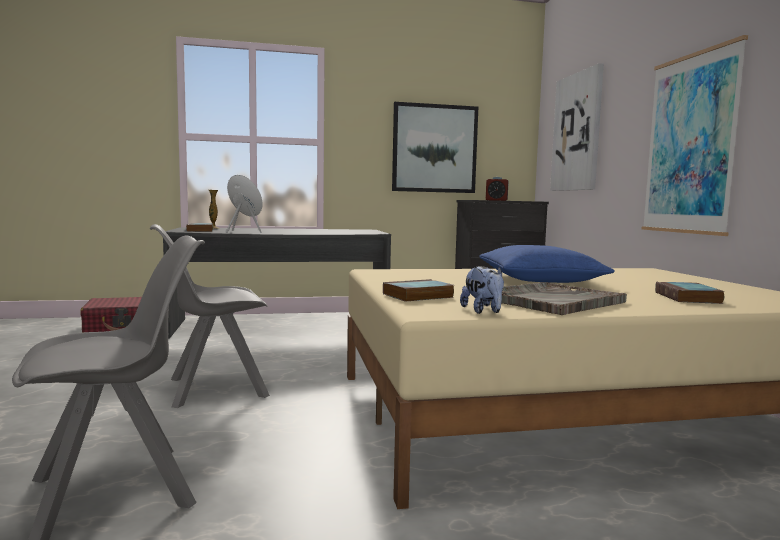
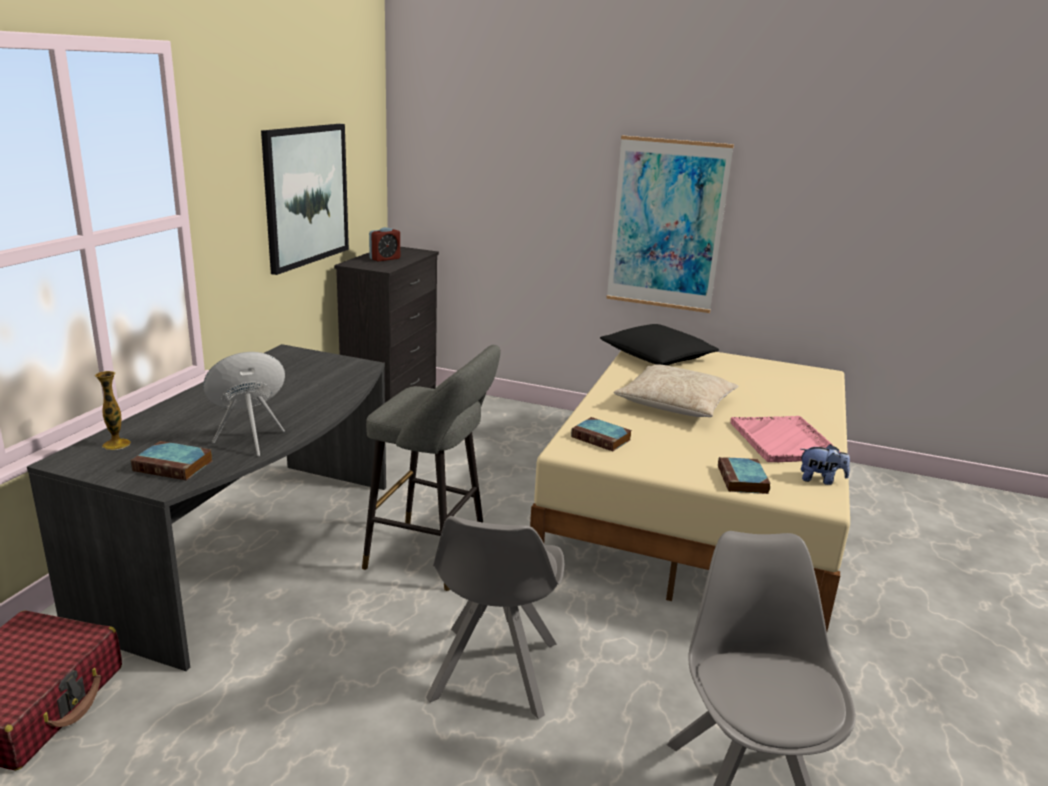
camera: 60 degrees left, 15 degrees up
(328, 354) = (433, 556): none -> grey stool
(539, 279) = (675, 404): blue pillow -> beige pillow
(551, 300) = (784, 441): grey tray -> pink tray
(577, 132) = (482, 171): picture -> none
(635, 272) = (657, 356): none -> black pillow
(688, 298) = (788, 397): book -> book (602, 438)

